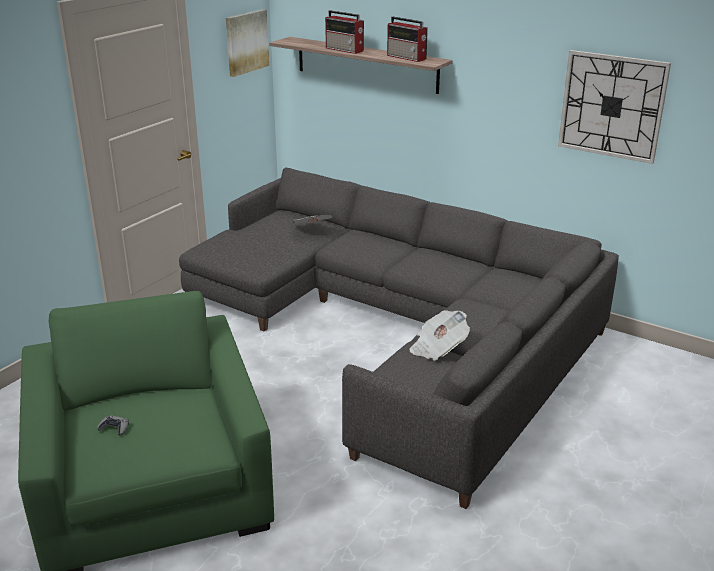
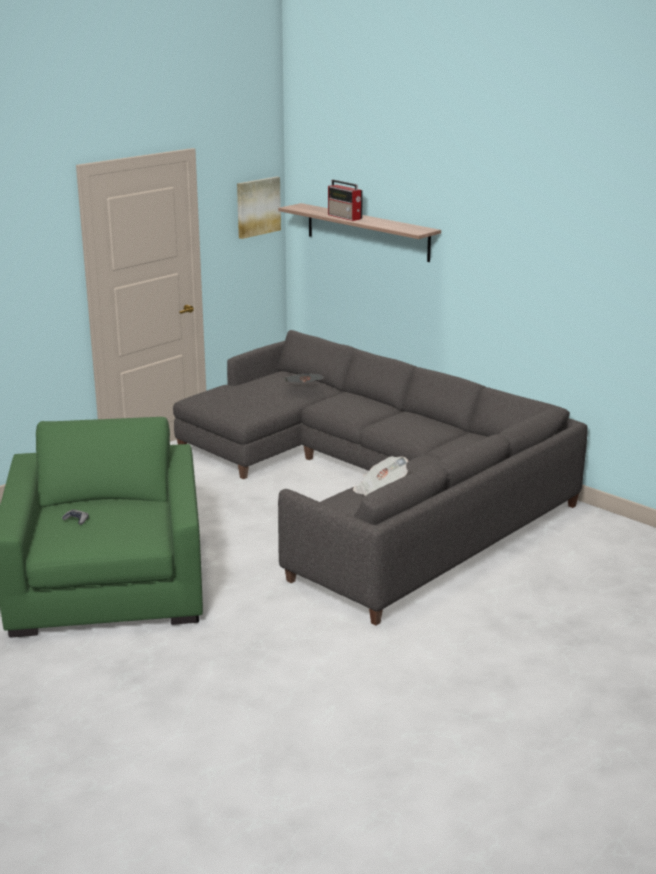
camera: 10 degrees right, 5 degrees down
(407, 57) = (399, 226): radio -> none
(612, 106) = (578, 278): wall clock -> none

